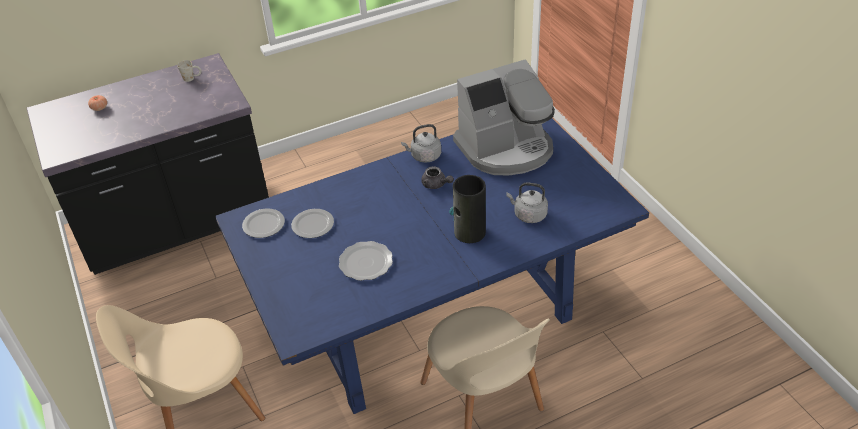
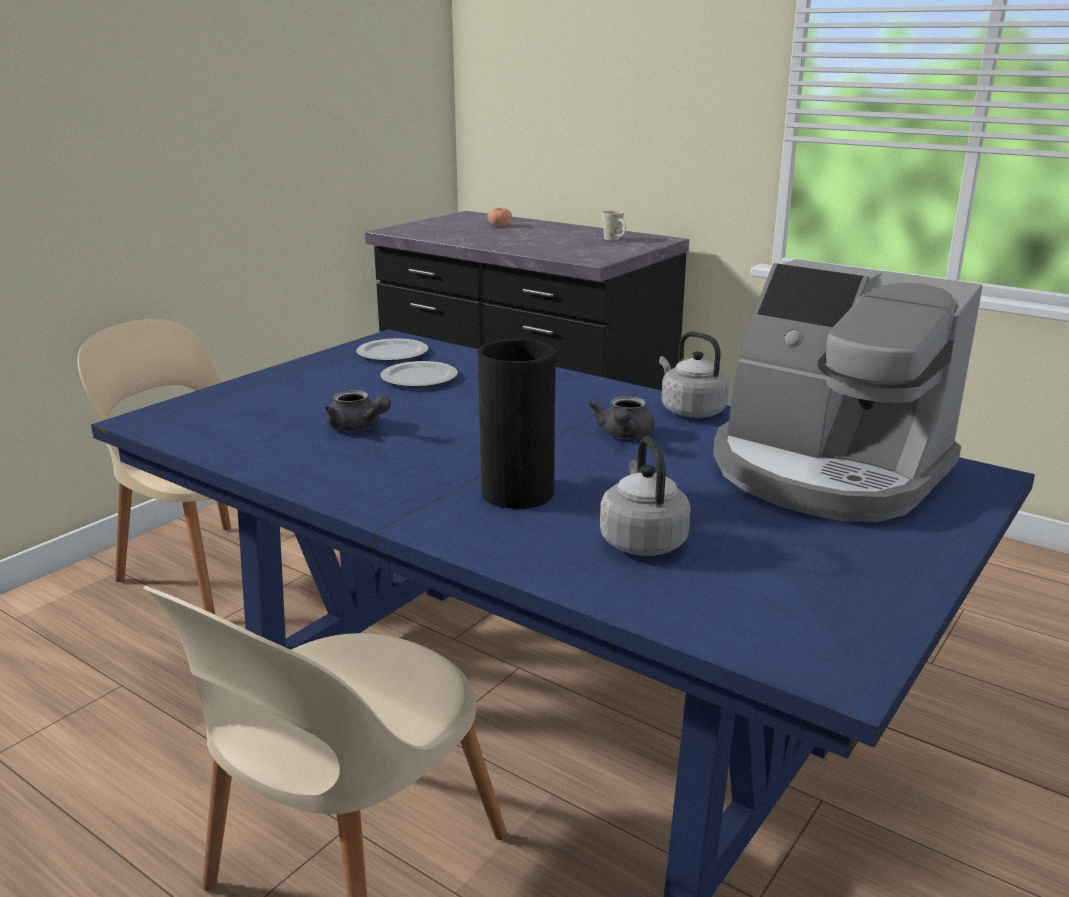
camera: 60 degrees right, 20 degrees down
(366, 262) = (358, 428): plate -> grey teapot

